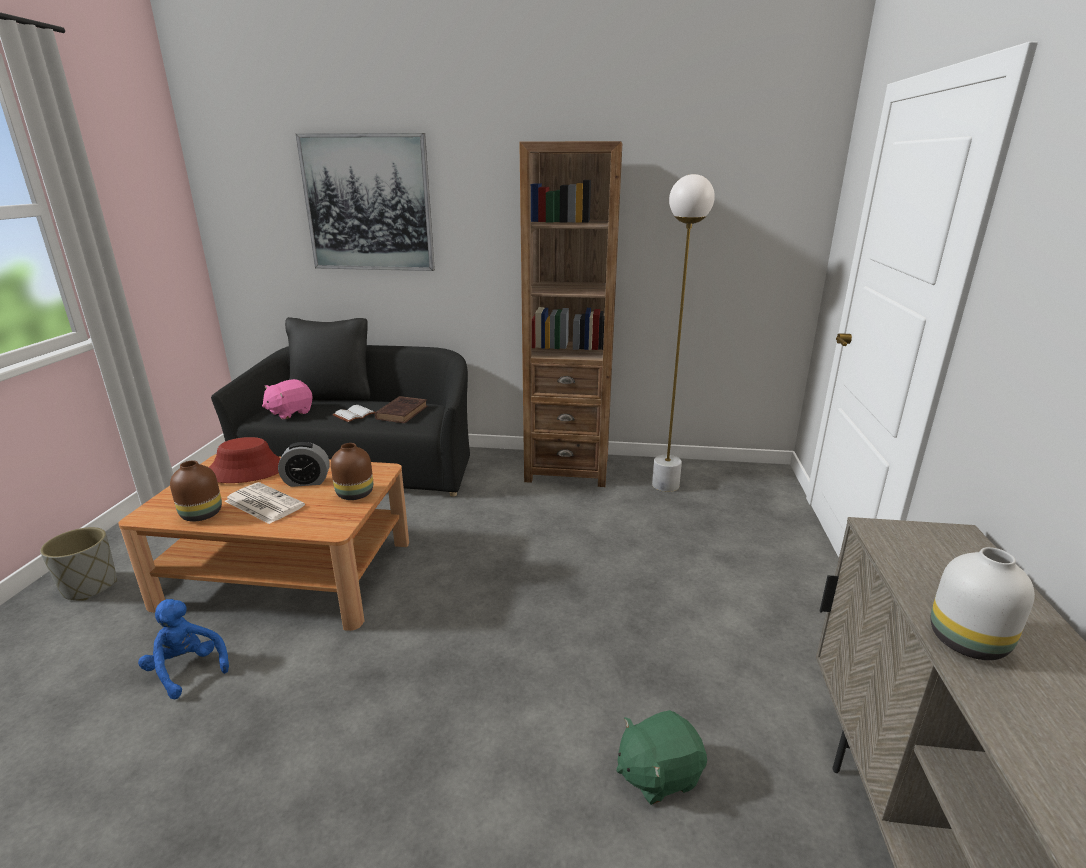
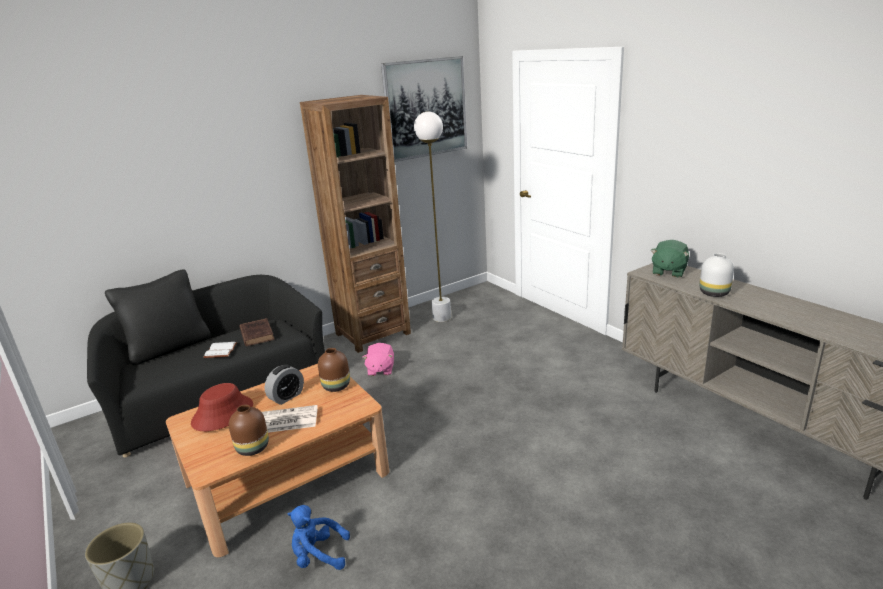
camera: 40 degrees left, 0 degrees up
(290, 412) = (157, 372): pink plush toy -> pink plush toy (380, 370)
(368, 203) = (163, 169): picture -> picture (425, 108)
(658, 773) = (607, 431): green plush toy -> green plush toy (668, 271)

